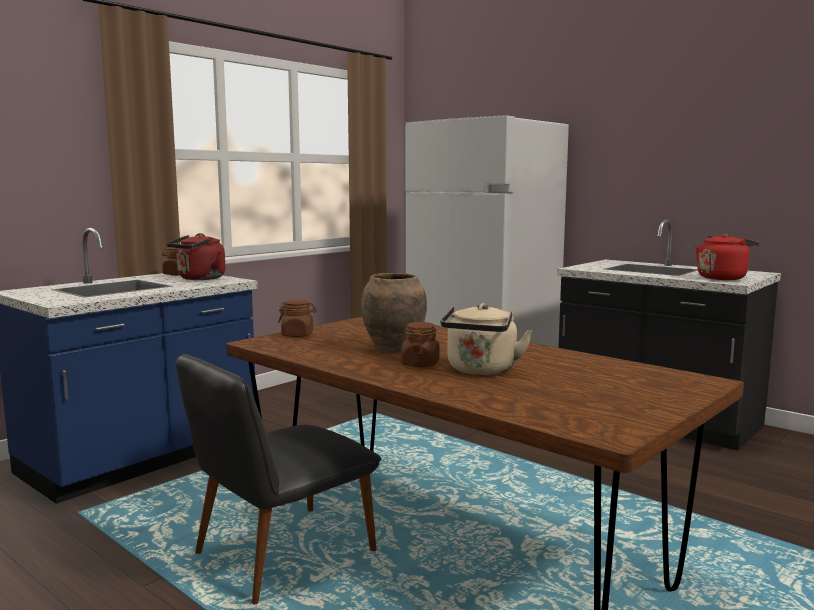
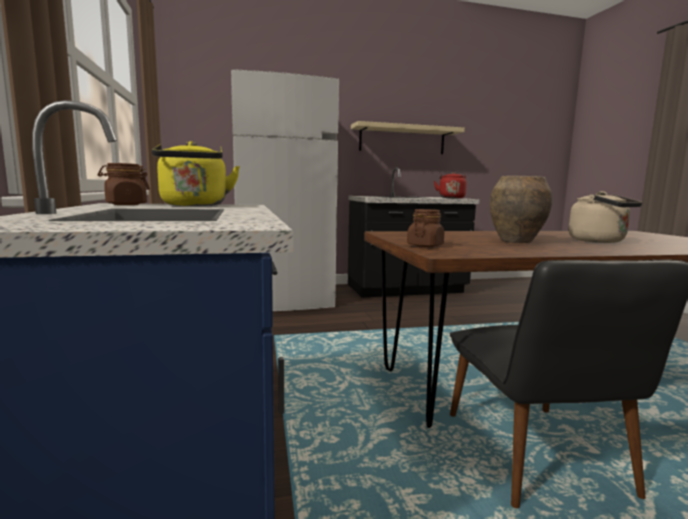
camera: 55 degrees left, 0 degrees up
(199, 279) = (194, 205): red kettle -> yellow kettle
(420, 364) = (573, 244): brown jar -> none
(697, 172) = (402, 140): none -> beige shelf

